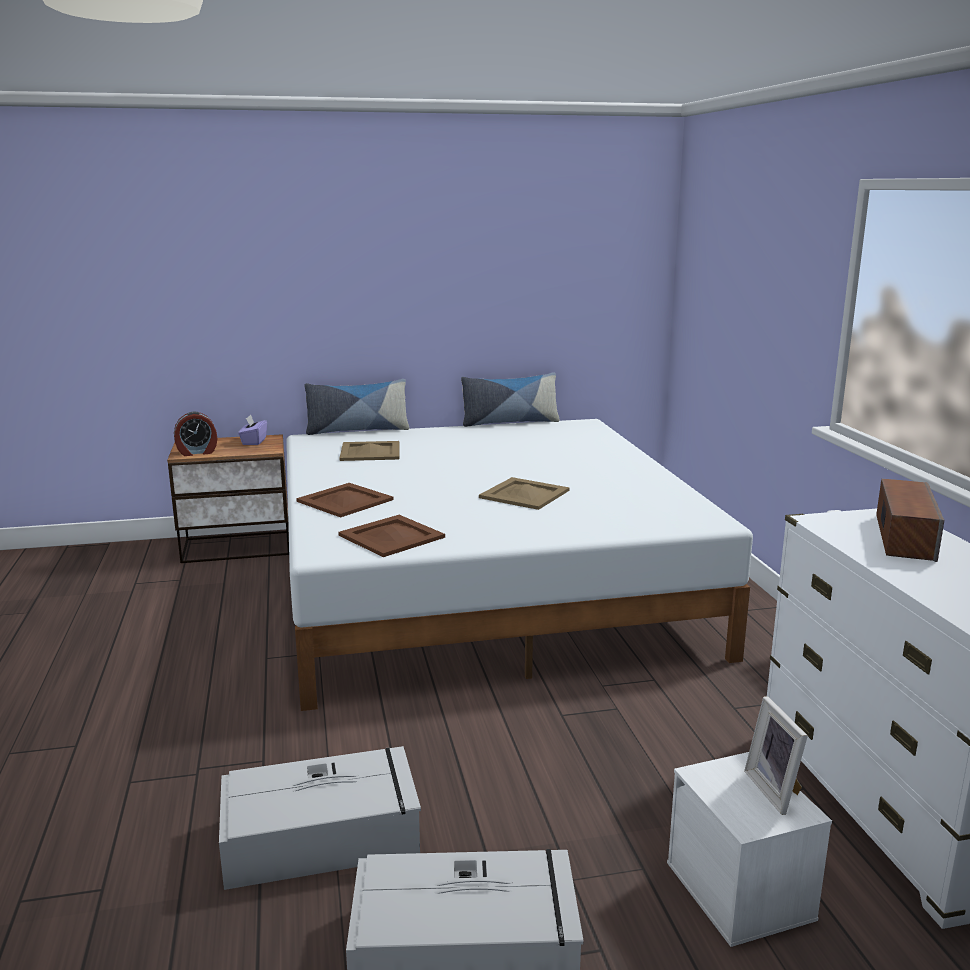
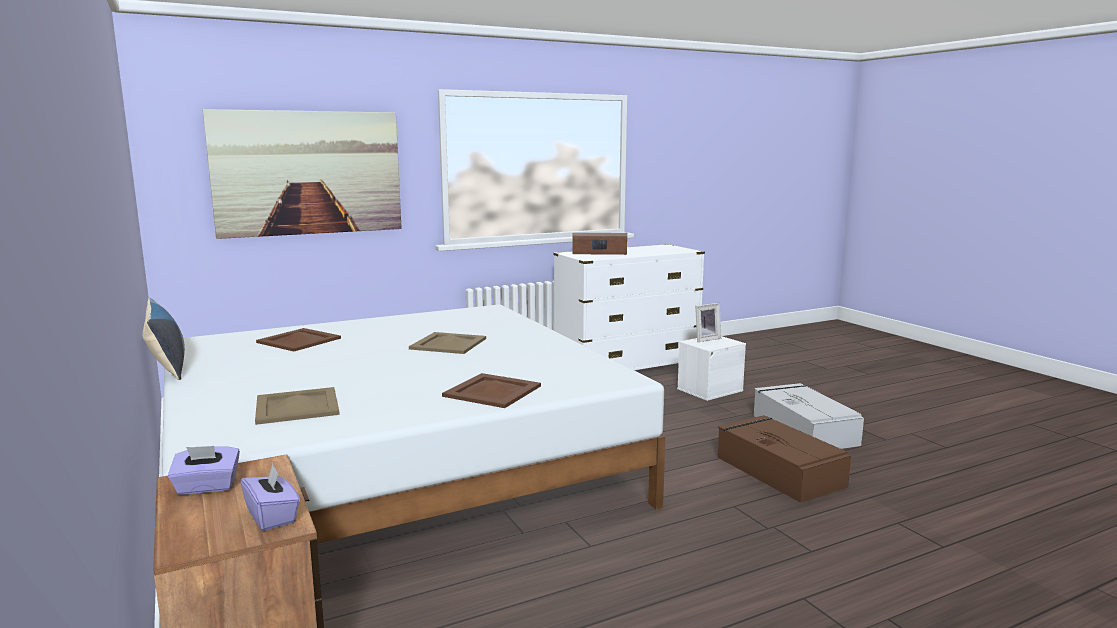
camera: 105 degrees left, 5 degrees down
(197, 452) = (272, 516): alarm clock -> purple tissue box
(324, 836) = (778, 470): grey storage box -> brown storage box
(357, 430) = (166, 429): pillow -> none
(392, 536) = (574, 366): brown tray -> brown tray (299, 340)
(747, 290) = (308, 173): none -> picture

